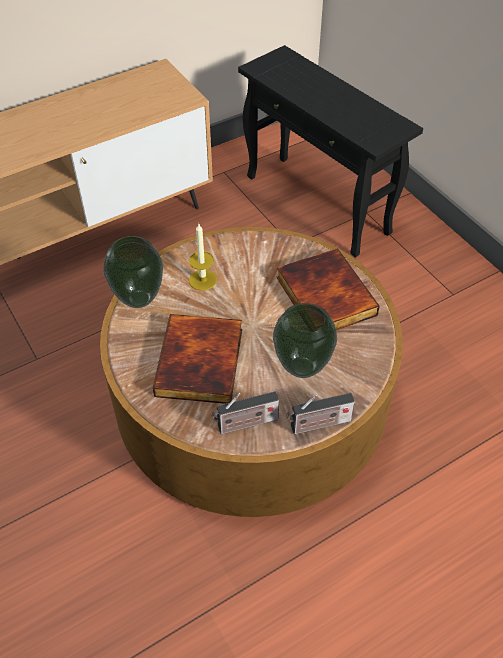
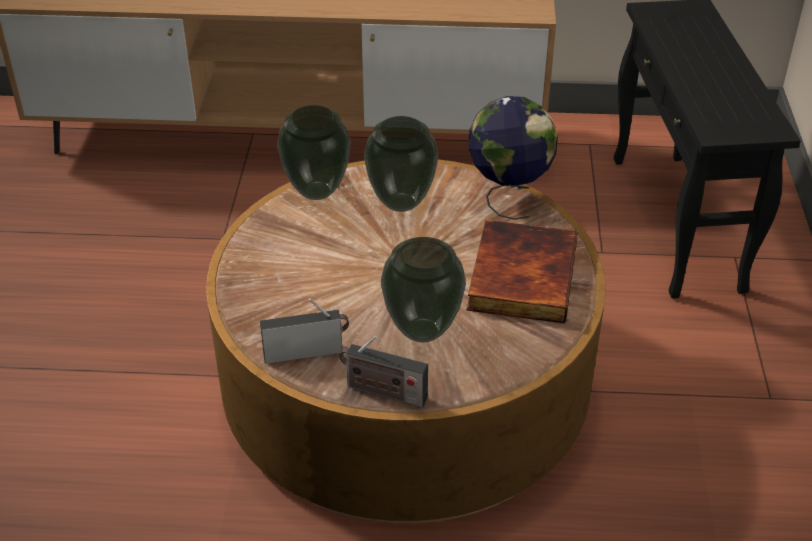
camera: 35 degrees right, 10 degrees down
(202, 280) = (400, 202): candle -> vase
(202, 363) = (321, 276): book -> none
(245, 424) = (307, 352): radio -> radio turned 150 degrees clockwise
(266, 242) = (508, 196): none -> globe

